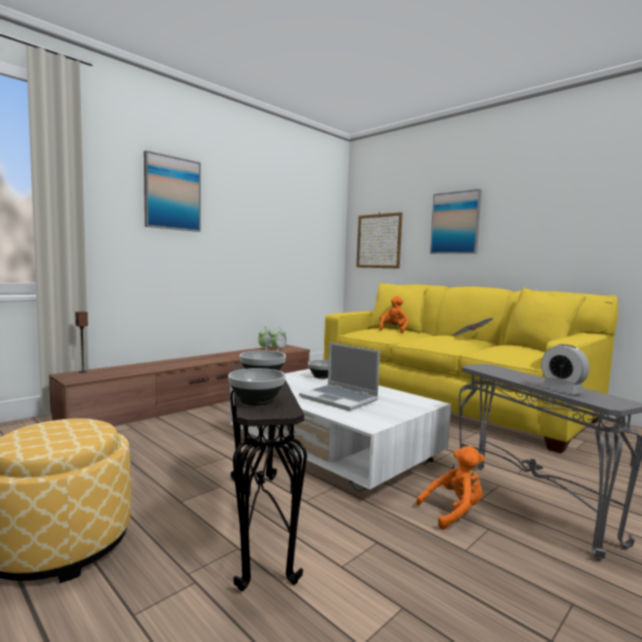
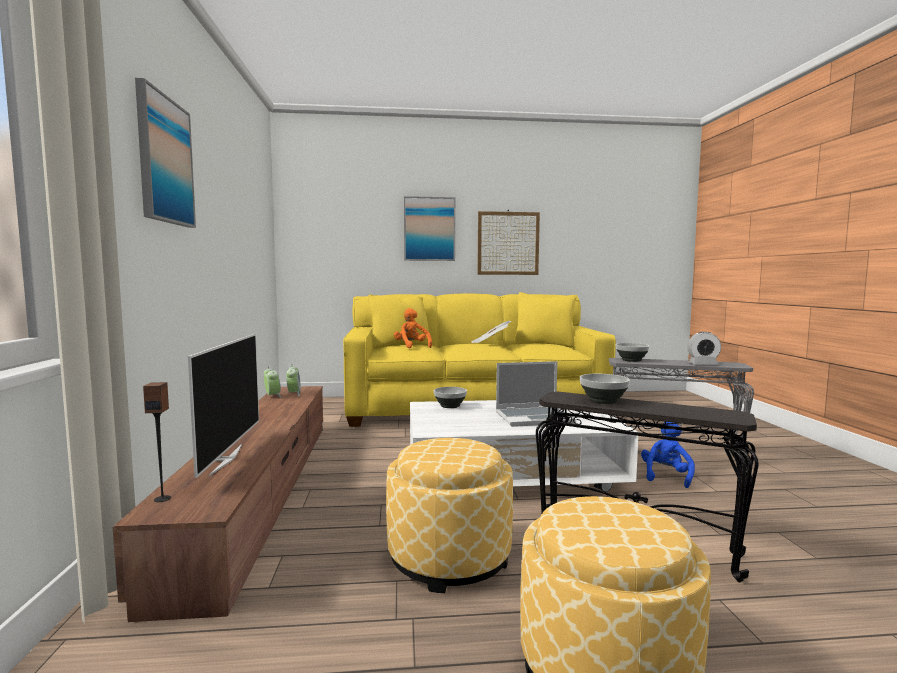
camera: 50 degrees left, 0 degrees up
(144, 366) = (225, 459): none -> television
(167, 464) = (449, 557): none -> ottoman
(255, 401) = (698, 414): bowl -> bowl (631, 360)
(379, 240) = (331, 243): picture -> picture (508, 242)
(454, 512) = (666, 476): orange plush toy -> blue plush toy

